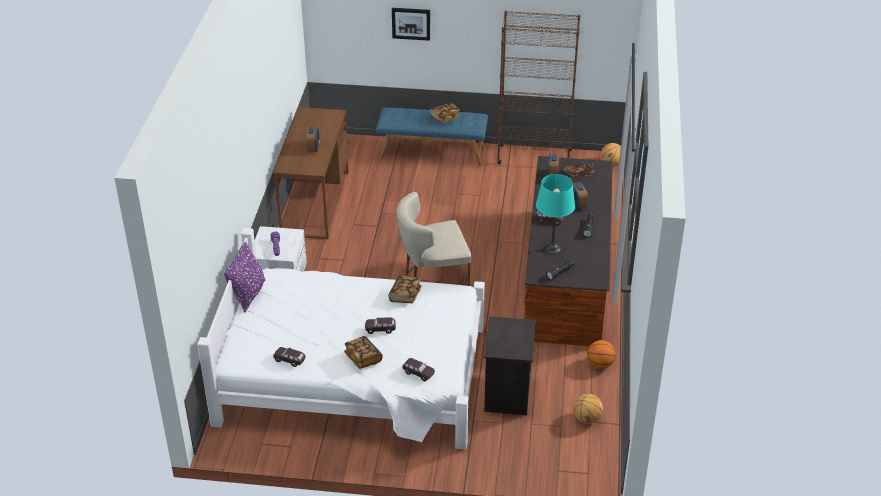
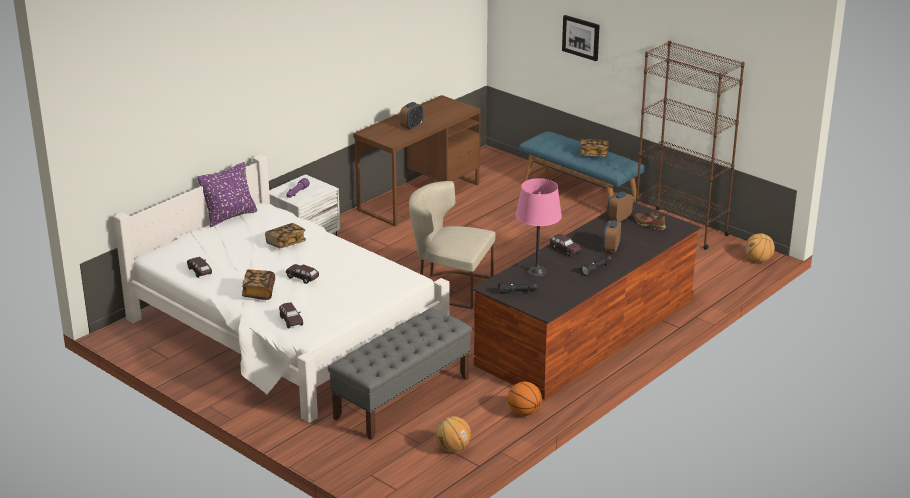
camera: 35 degrees right, 10 degrees down
(405, 295) = (359, 263): book -> book (286, 243)
(506, 393) = (402, 397): black nightstand -> grey bench
(552, 248) = (537, 271): turquoise table lamp -> pink table lamp

